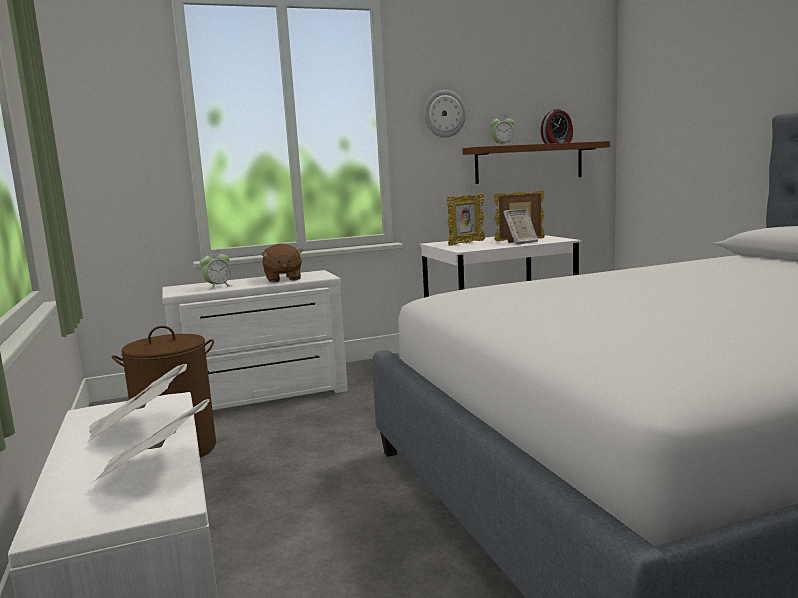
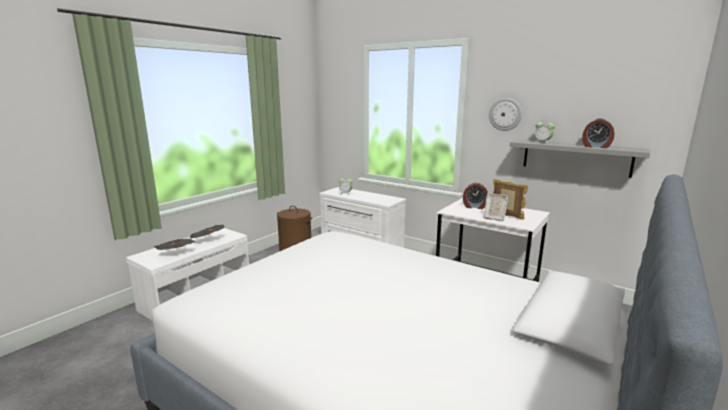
camera: 55 degrees right, 5 degrees up
(283, 279) = (373, 198): brown plush toy -> none
(466, 243) = (474, 207): picture frame -> alarm clock
(529, 163) = (576, 157): brown shelf -> grey shelf

